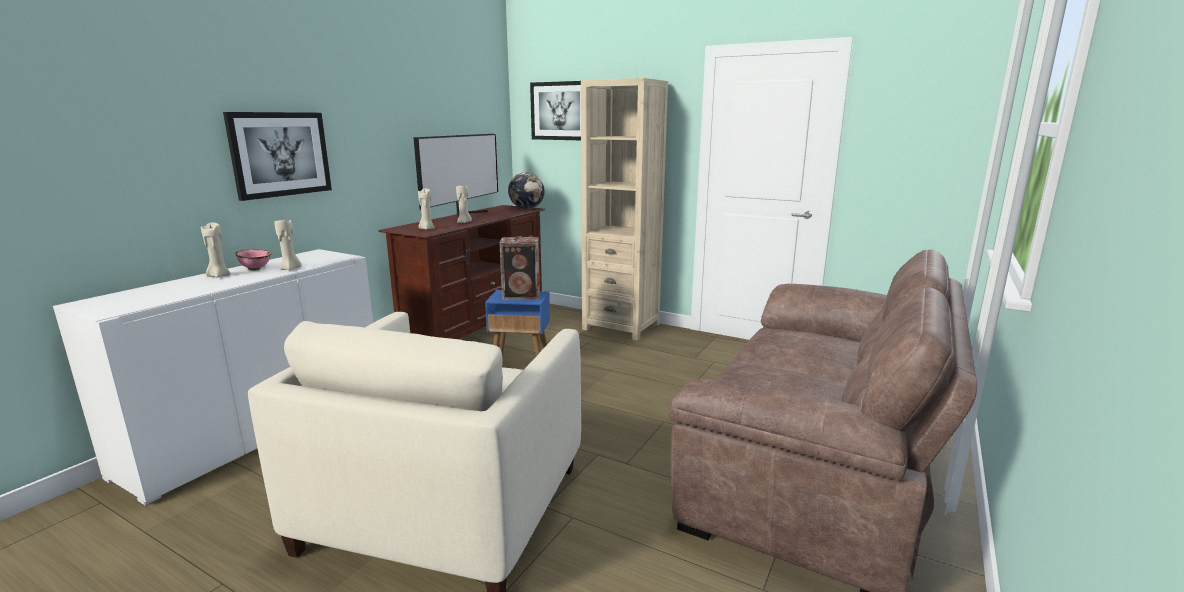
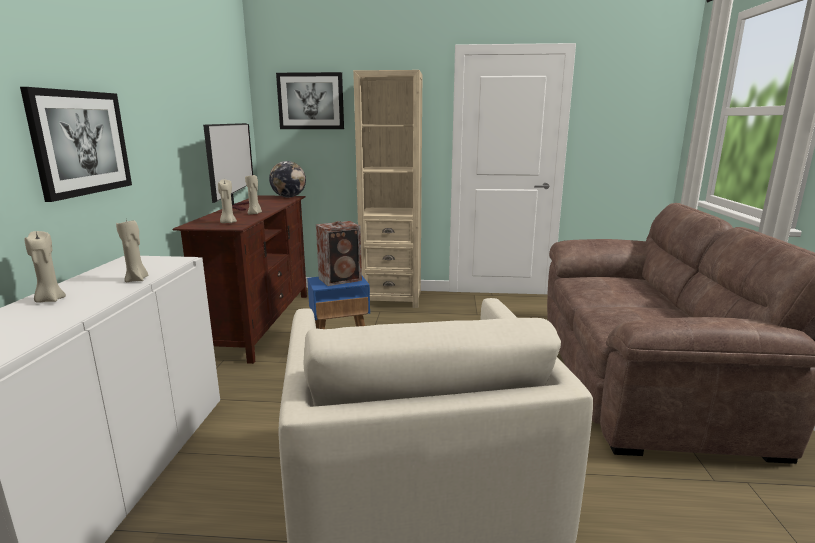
camera: 25 degrees left, 0 degrees up
(255, 269) = (87, 286): pink bowl -> none

